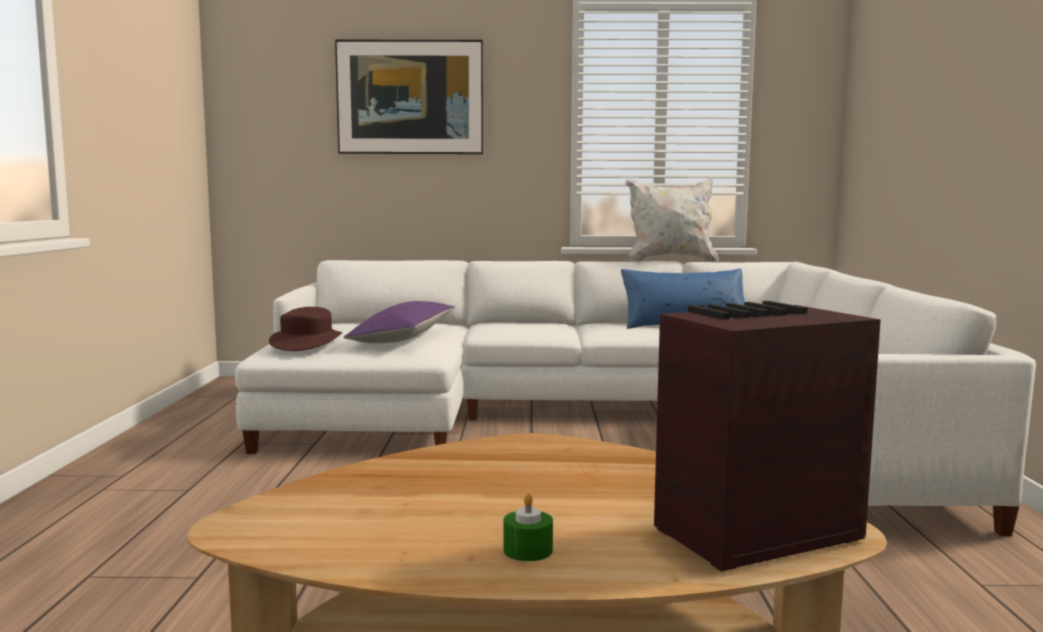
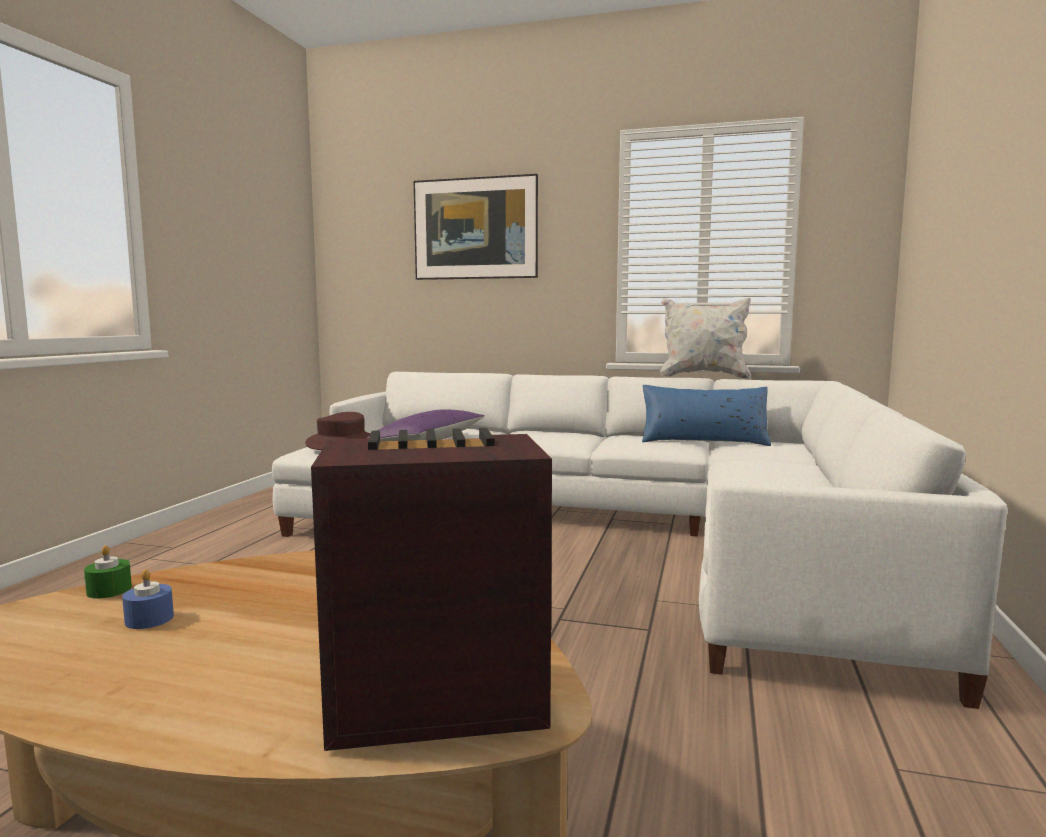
camera: 15 degrees right, 0 degrees up
(403, 506) = (149, 619): none -> blue candle
(528, 550) = (178, 689): green candle -> green candle (109, 590)

